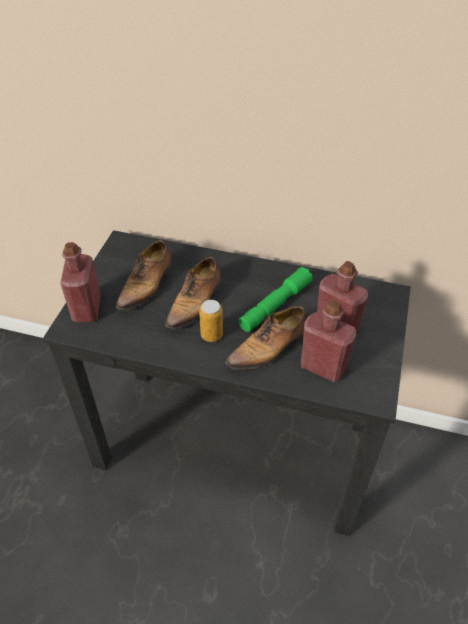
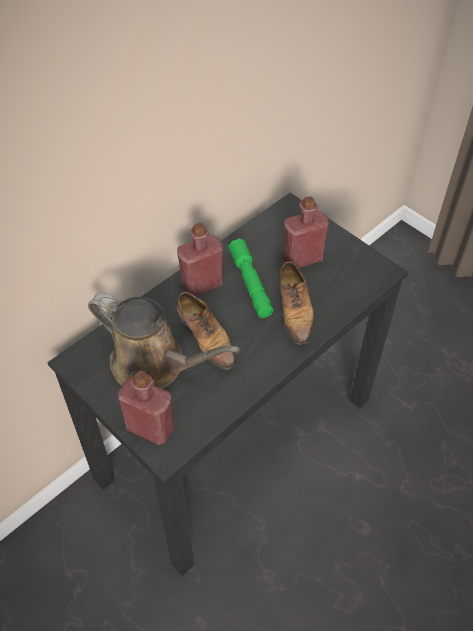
camera: 60 degrees left, 5 degrees up
(147, 285) = (154, 365): shoe -> brown watering can
(211, 335) = (253, 342): can -> none
(323, 367) = (336, 286): red bottle -> red bottle (202, 284)

